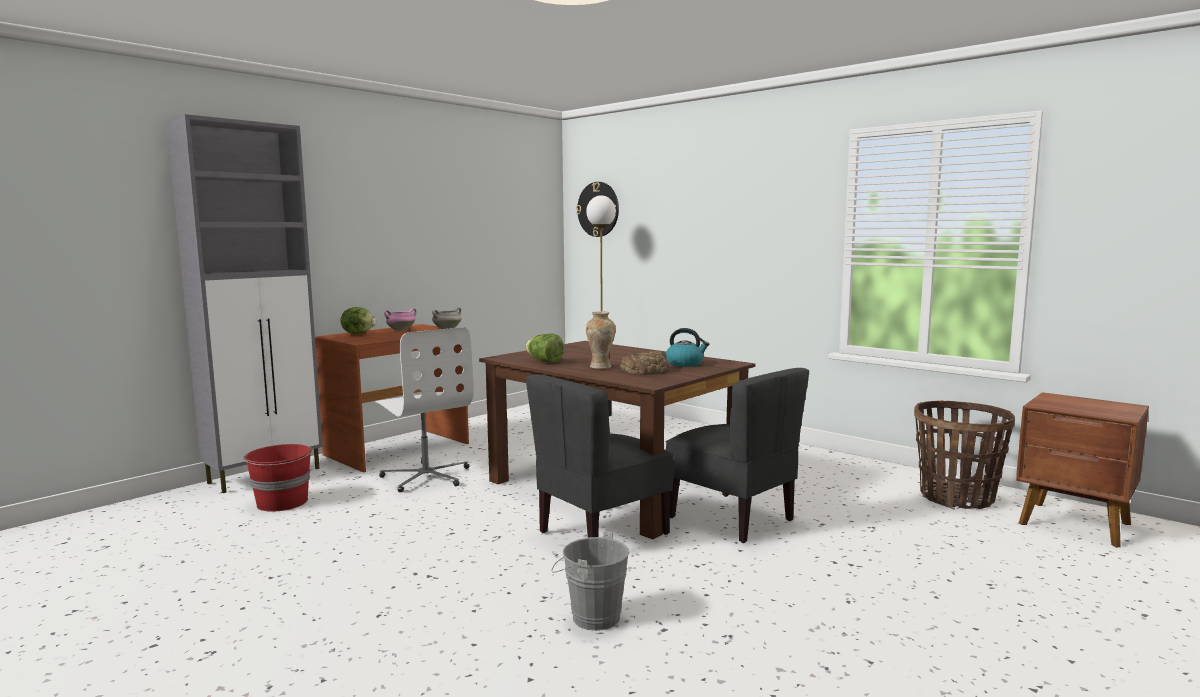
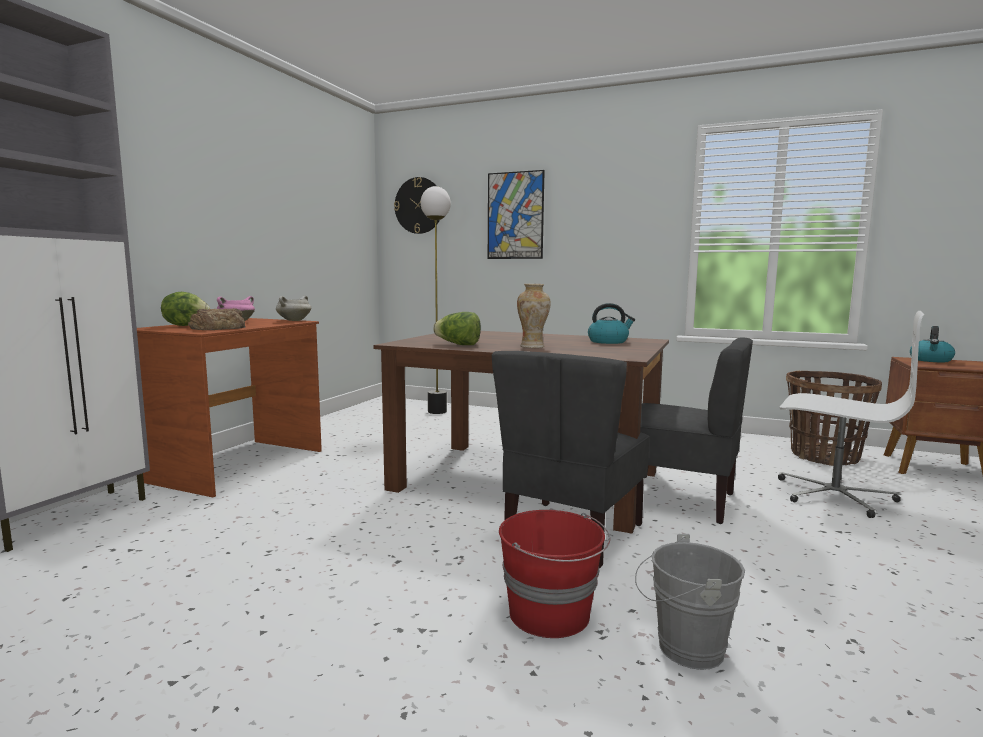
camera: 20 degrees left, 0 degrees up
(282, 503) = (118, 553): red bucket -> red bucket (551, 614)
(426, 476) = (302, 493): white office chair -> white office chair (834, 495)
(646, 370) = (586, 347): bread -> bread (219, 328)
(680, 221) = (515, 215): none -> picture
(1075, 400) = (931, 360): none -> kettle

